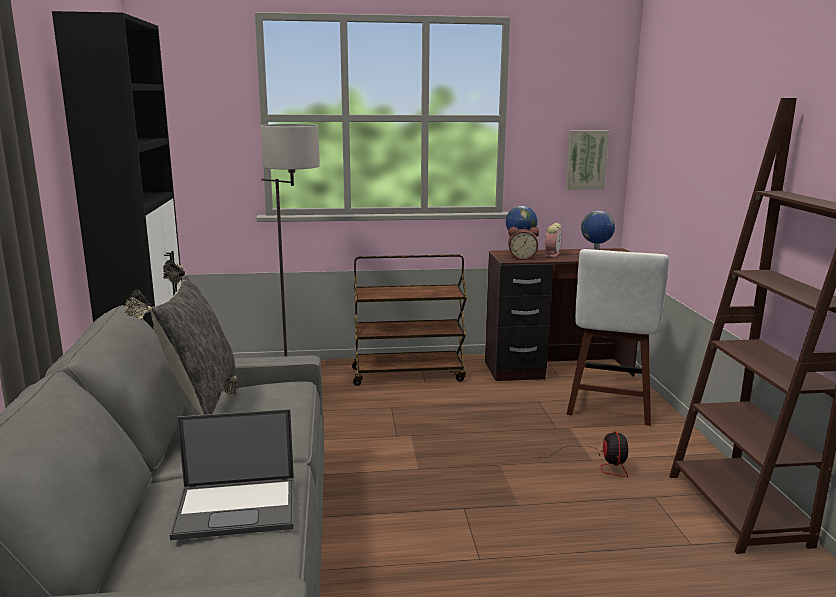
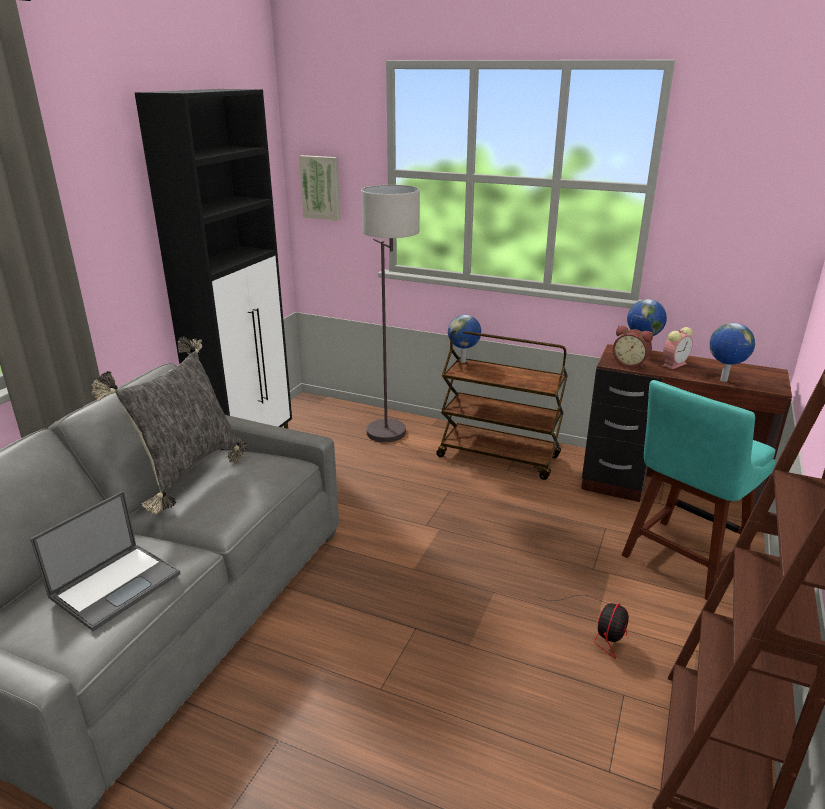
camera: 30 degrees right, 10 degrees up
(238, 507) = (116, 584): laptop -> laptop turned 75 degrees counterclockwise
(363, 288) = (464, 361): none -> globe
(586, 159) = (759, 249): picture -> picture (321, 187)
(608, 407) = (681, 561): white chair -> turquoise chair

